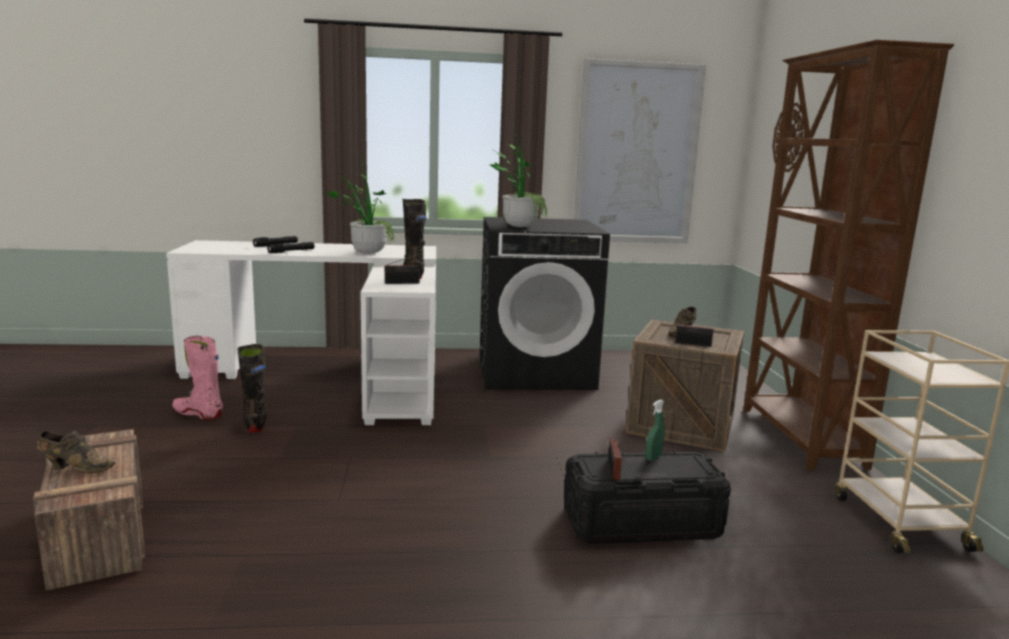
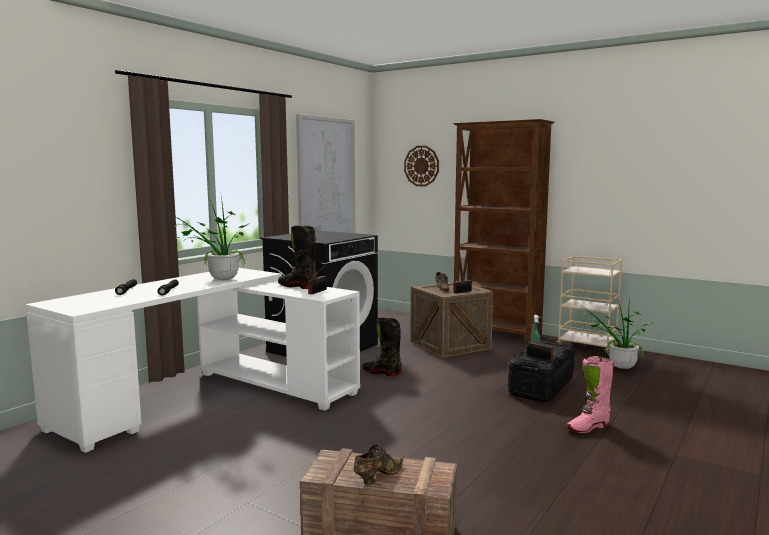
camera: 50 degrees left, 5 degrees down
(198, 413) = (194, 459): pink boot -> pink boot (588, 427)
(256, 423) = (257, 442): black boot -> black boot (382, 372)
(517, 226) = (318, 239): potted plant -> potted plant (616, 367)

